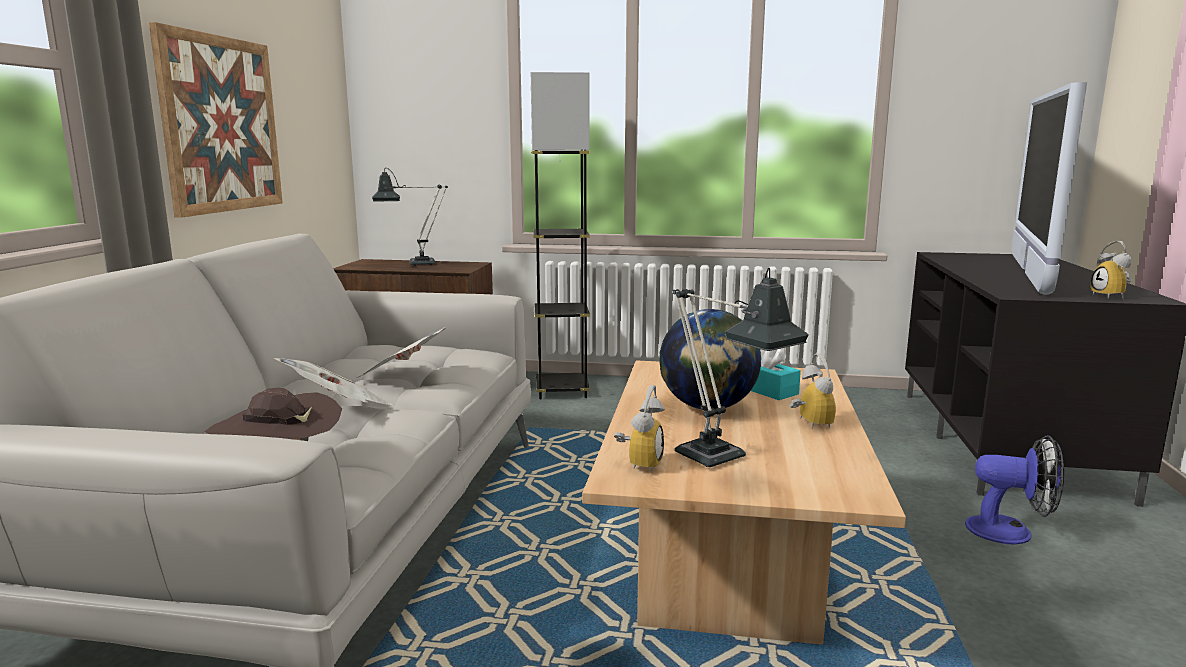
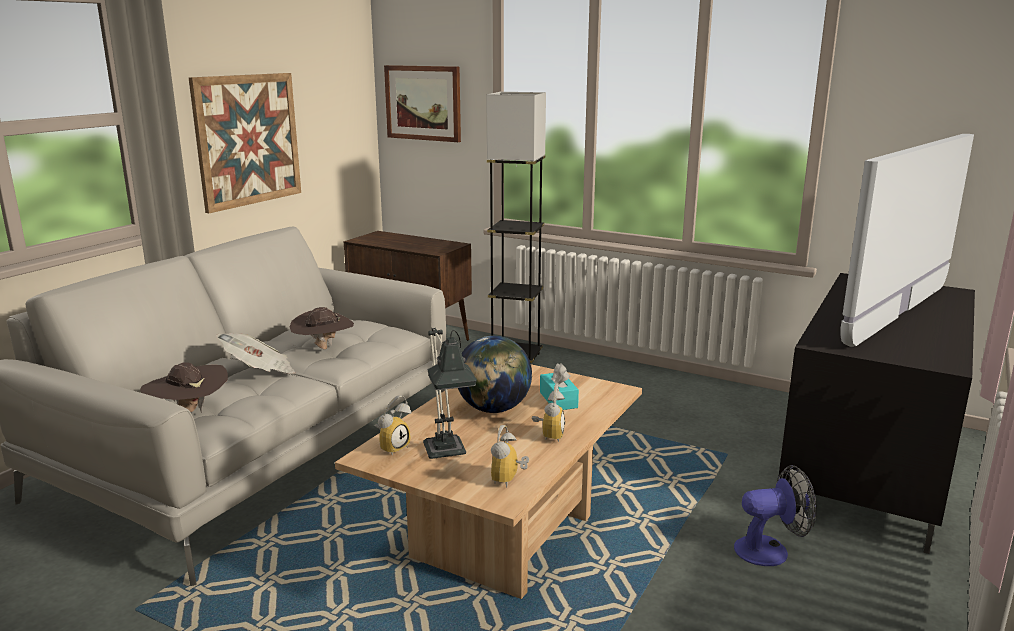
camera: 20 degrees right, 5 degrees up
(402, 376) = (323, 349): newspaper -> brown hat
(414, 264) = (408, 241): table lamp -> none
(415, 102) = (423, 103): none -> picture
(1010, 531) = (770, 550): fan -> fan turned 45 degrees counterclockwise
(1112, 296) = (913, 357): alarm clock -> alarm clock (509, 480)

